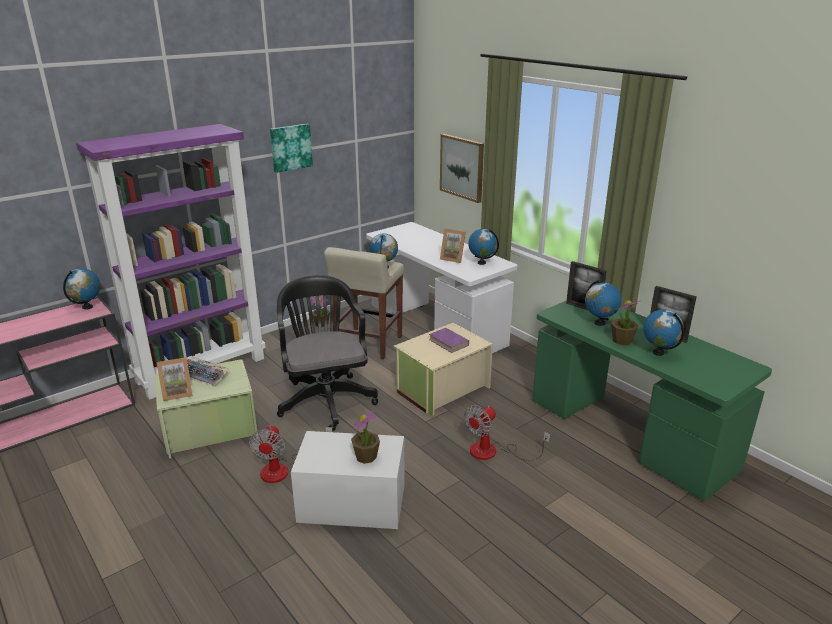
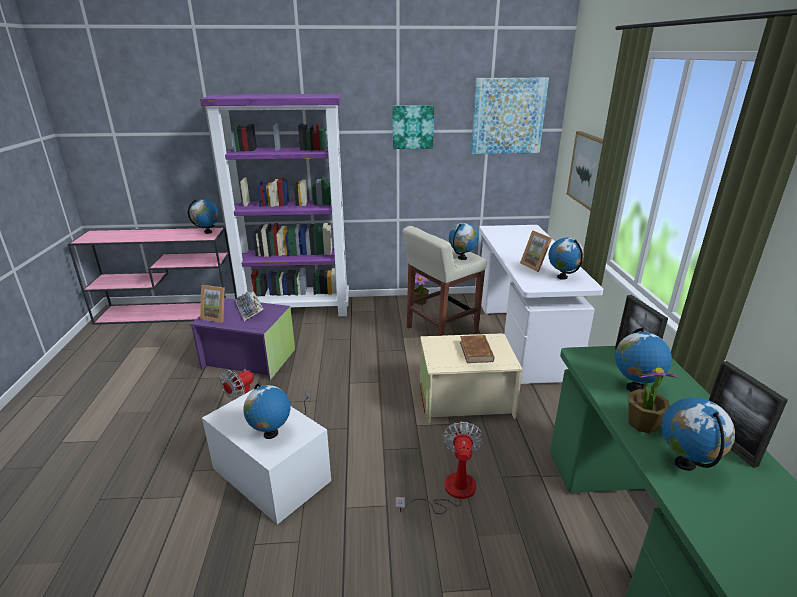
camera: 35 degrees right, 0 degrees up
(210, 430) = (249, 358): green storage box -> purple storage box
(325, 399) = (355, 367): black office chair -> none
(366, 457) = (270, 434): potted plant -> globe
(371, 125) = (508, 116): none -> picture
(448, 342) = (476, 351): purple book -> brown book
(493, 452) = (450, 491): fan -> fan turned 105 degrees clockwise

